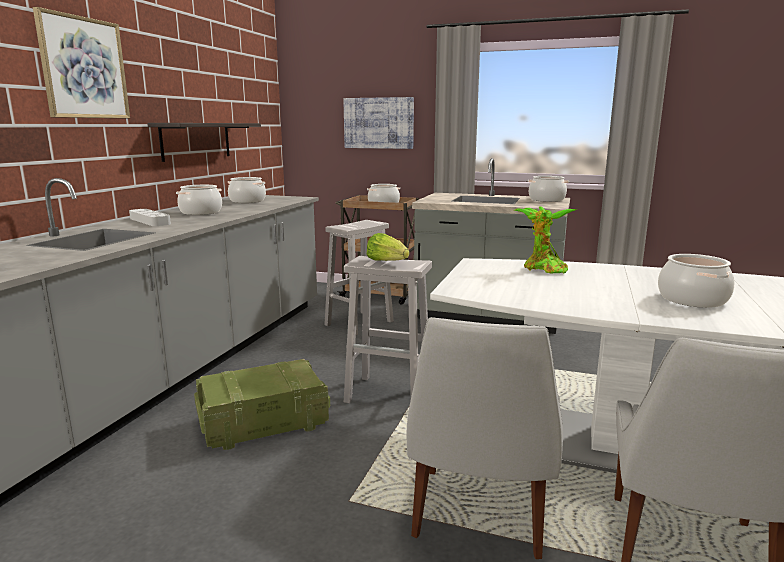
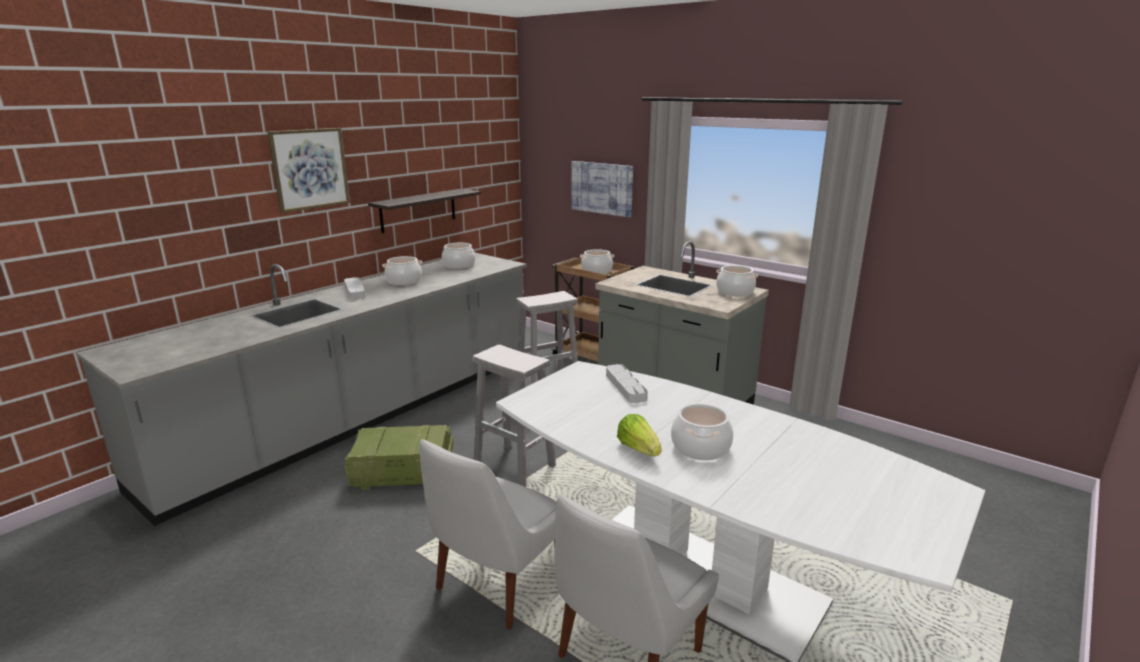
camera: 20 degrees right, 5 degrees up
(386, 262) = (510, 356): lettuce -> lettuce (639, 449)
(542, 269) = (625, 387): potted plant -> grey tray

